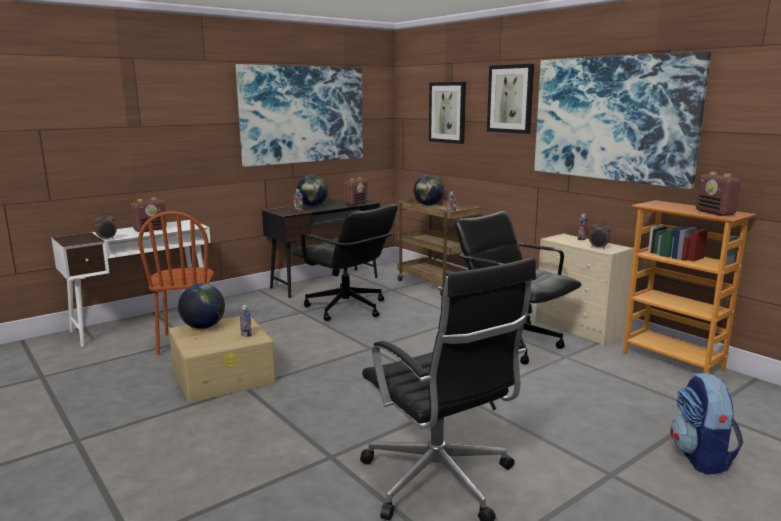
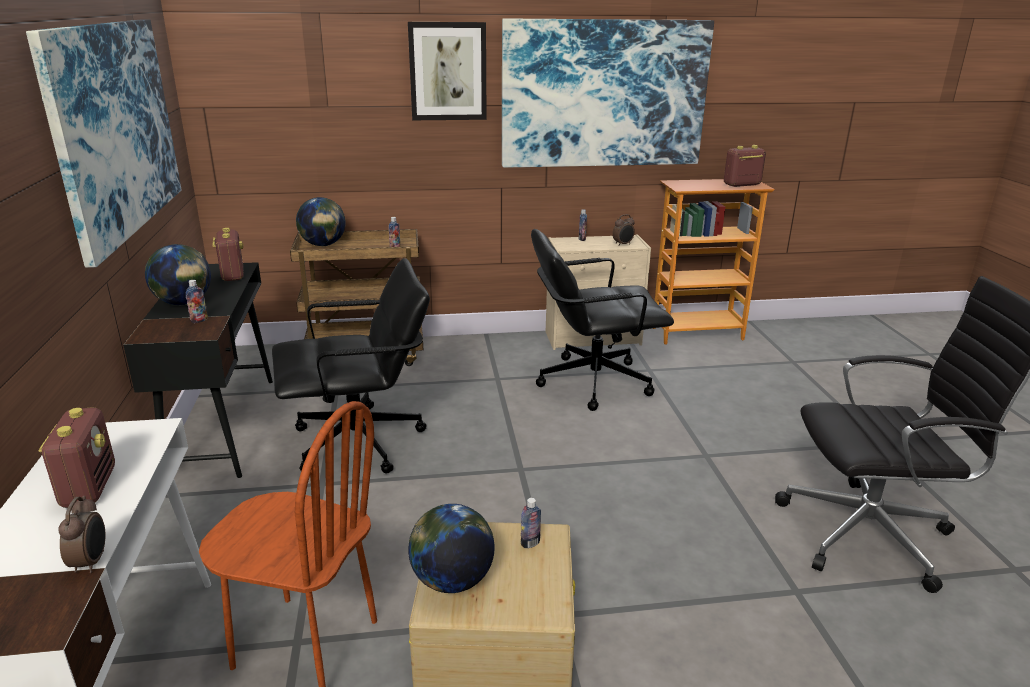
camera: 60 degrees left, 10 degrees up
(447, 112) = (320, 94): picture -> none
(701, 457) = (864, 396): backpack -> none
(715, 213) = (741, 184): radio -> radio turned 150 degrees clockwise

